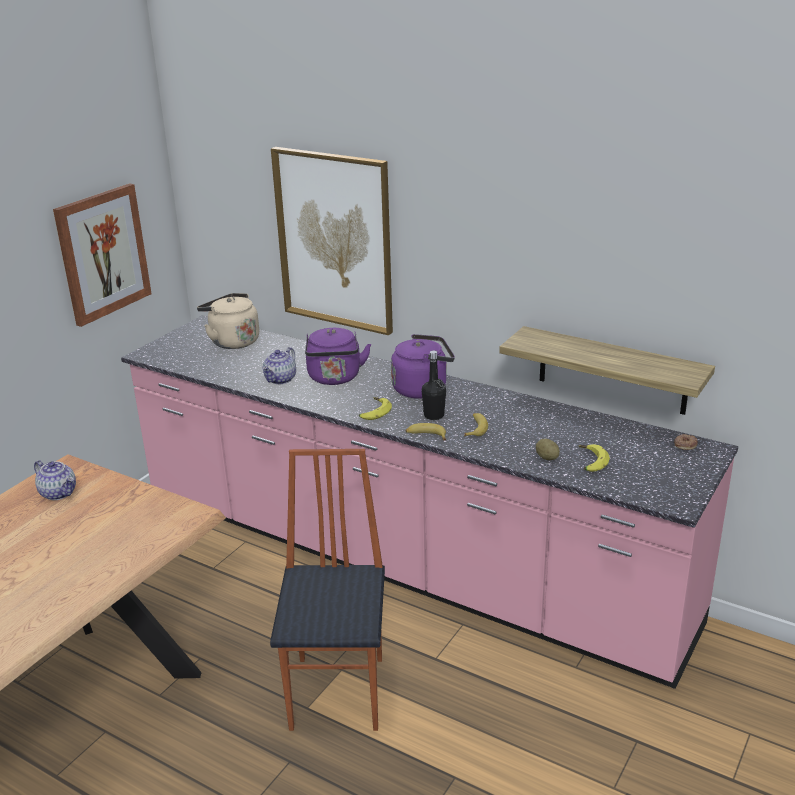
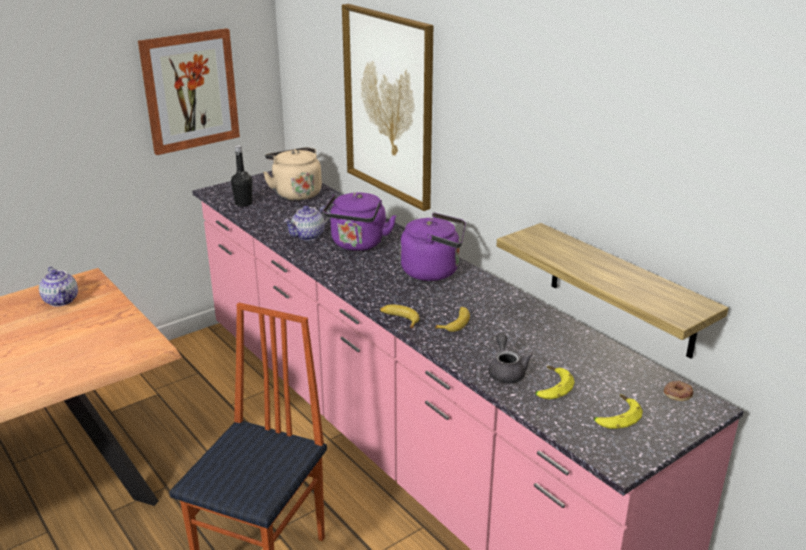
camera: 20 degrees right, 0 degrees up
(373, 412) = (367, 285): banana -> banana (615, 417)
(434, 415) = (423, 300): black bottle -> black bottle (243, 203)
(547, 458) = (506, 371): potato -> grey teapot

